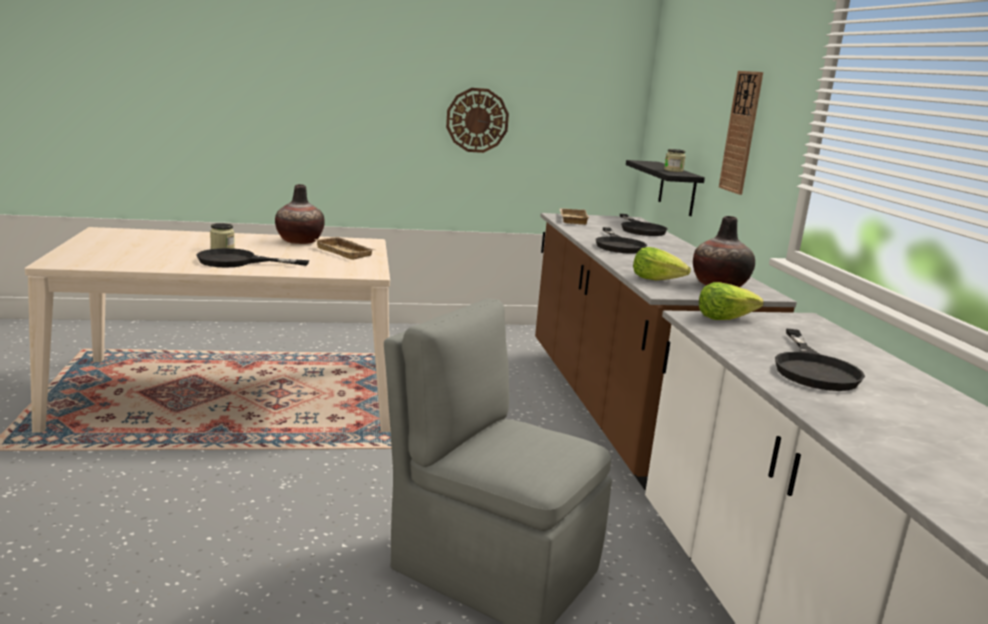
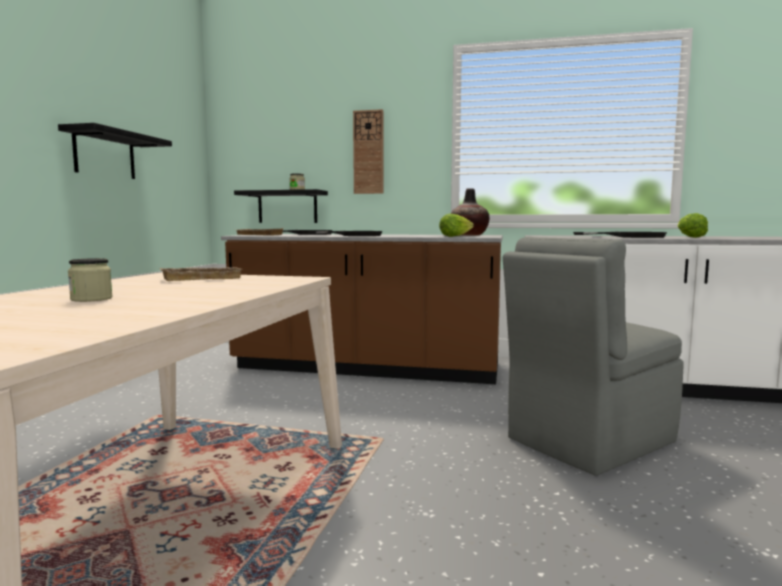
camera: 65 degrees left, 10 degrees down
(237, 261) = (182, 297): black frying pan -> none
(299, 241) = (115, 283): vase -> none
(477, 120) = (104, 155): wall clock -> black shelf
(724, 318) = (542, 236): lettuce -> lettuce (689, 237)

